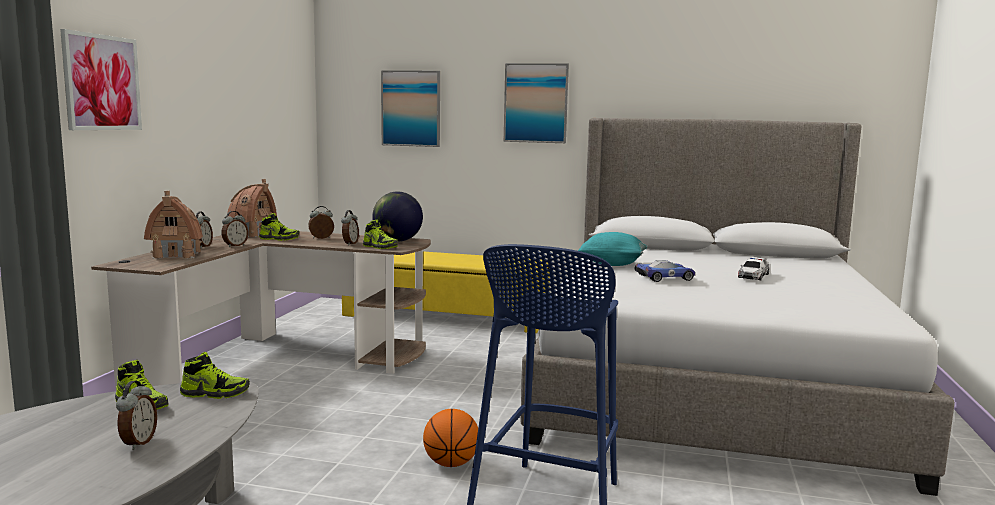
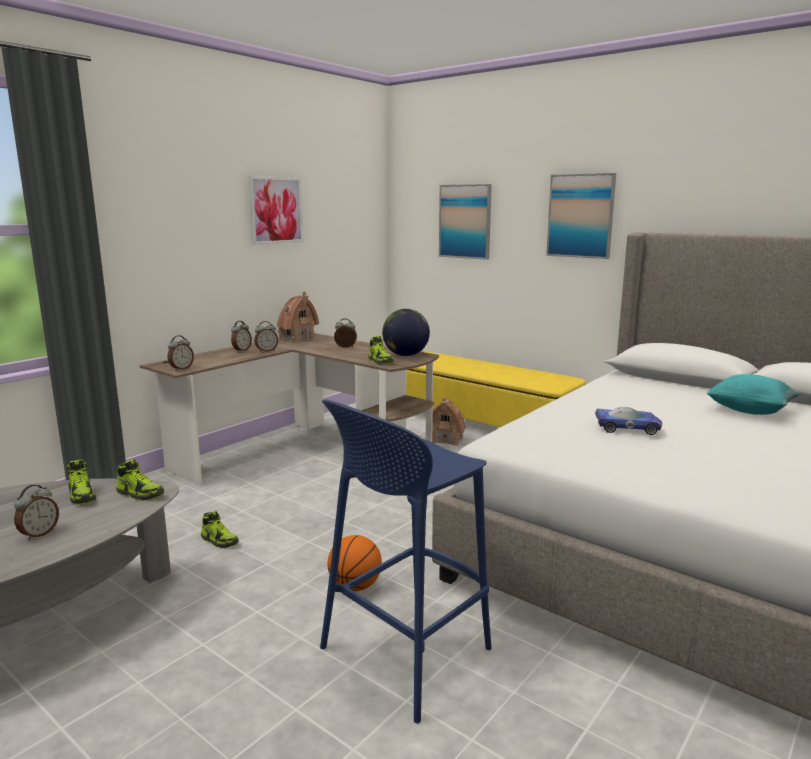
camera: 25 degrees right, 5 degrees up
(102, 82) = (151, 215): picture -> picture (276, 210)
(177, 255) = (211, 358): toy house -> toy house (447, 440)
(279, 239) = (311, 345): shoe -> shoe (219, 541)
(350, 244) = (359, 355): alarm clock -> alarm clock (181, 368)
(612, 264) = (595, 401): turquoise pillow -> turquoise pillow (750, 411)
(753, 276) = (750, 436): toy car -> none

